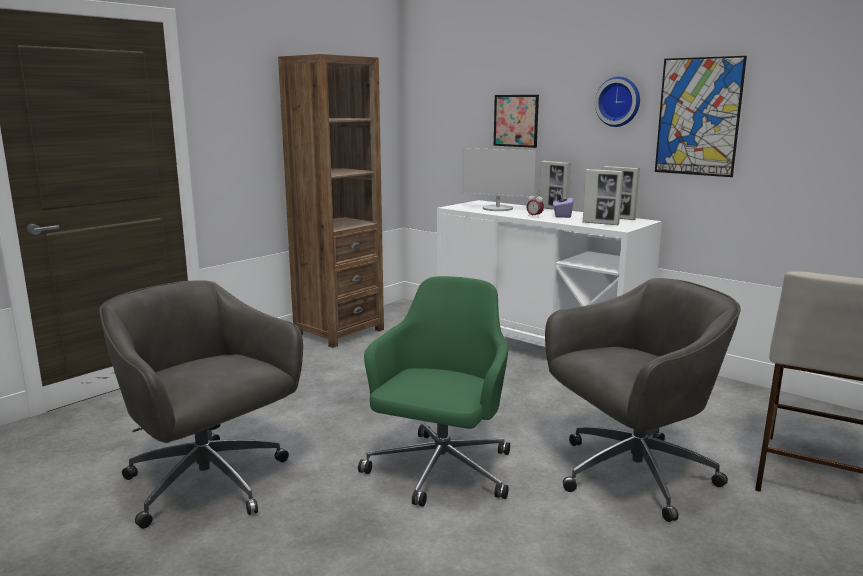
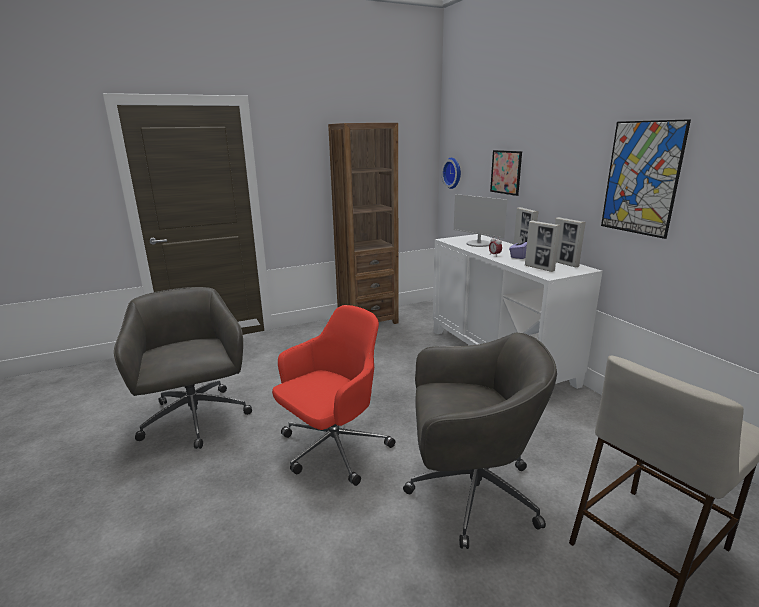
camera: 25 degrees right, 5 degrees up
(440, 472) = (332, 449): green office chair -> red office chair
(619, 101) = (578, 160): wall clock -> wall clock (453, 173)

